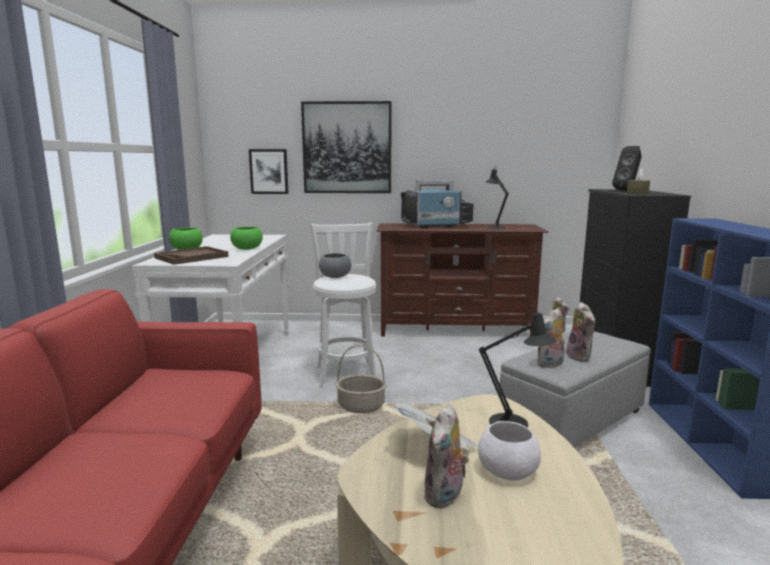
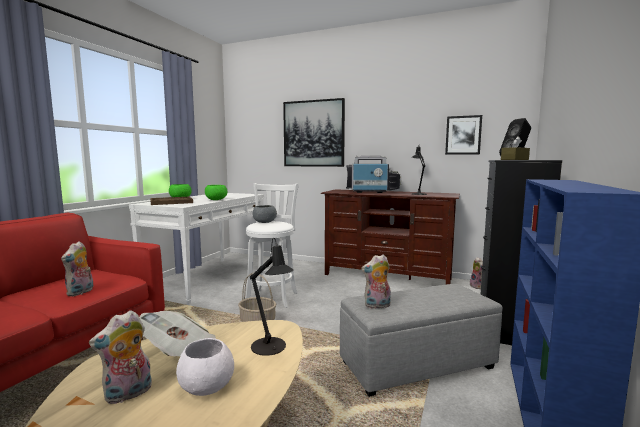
camera: 20 degrees right, 5 degrees down
(269, 171) = (263, 151): picture -> picture (463, 135)
(580, 357) = (414, 303): plush toy -> plush toy (81, 292)

